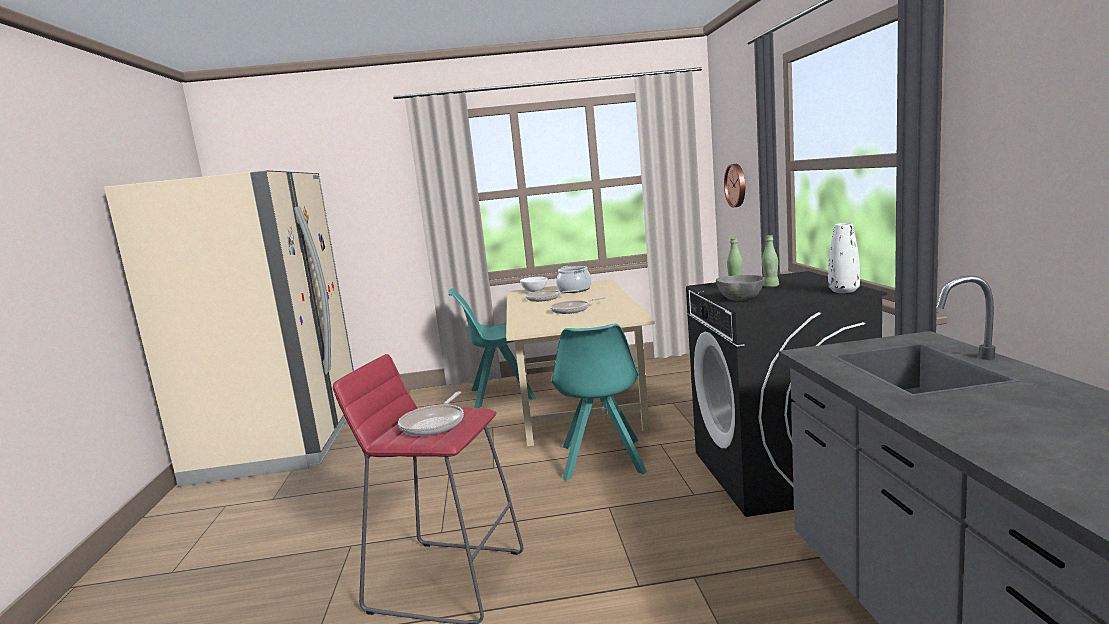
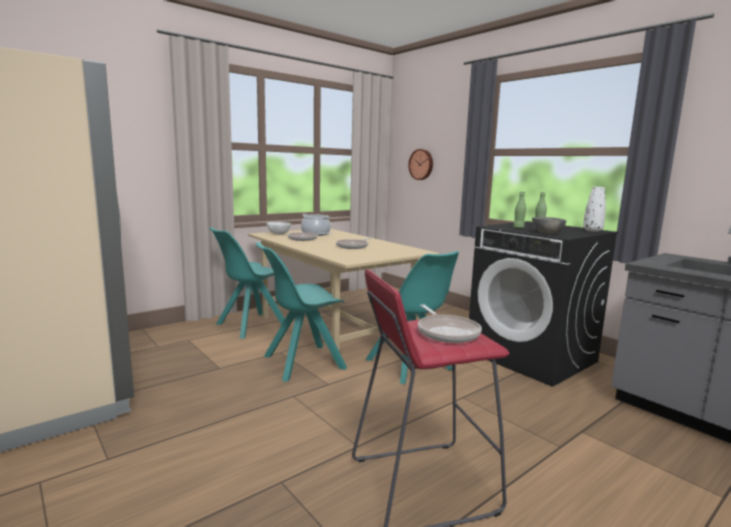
camera: 35 degrees left, 0 degrees up
(497, 441) = (301, 363): none -> turquoise chair

